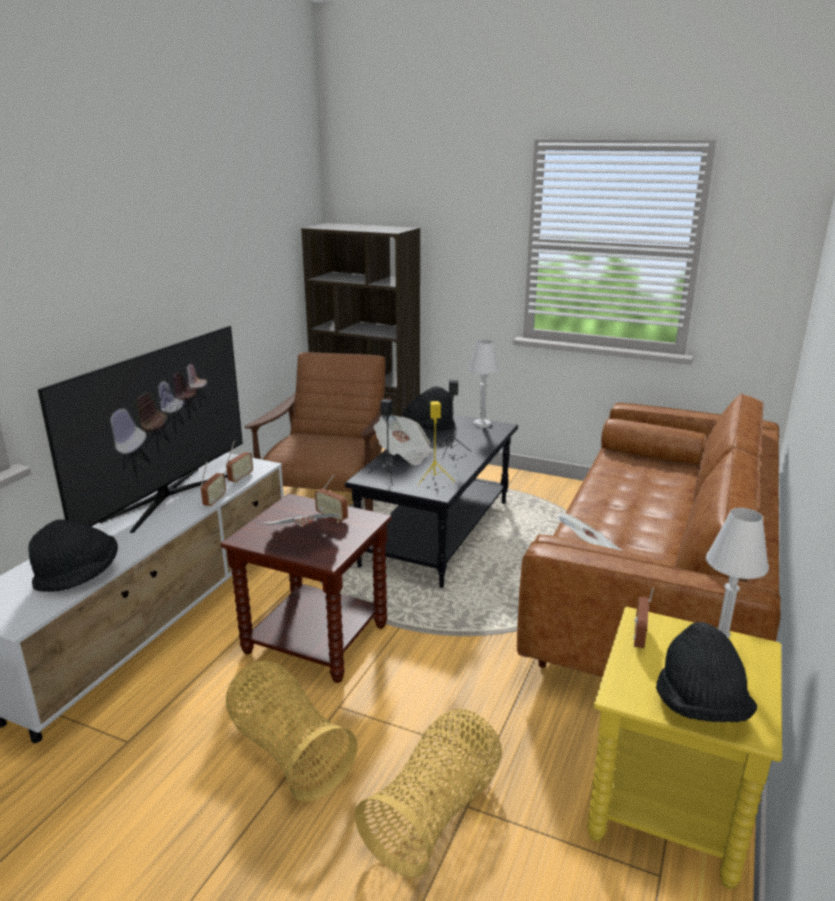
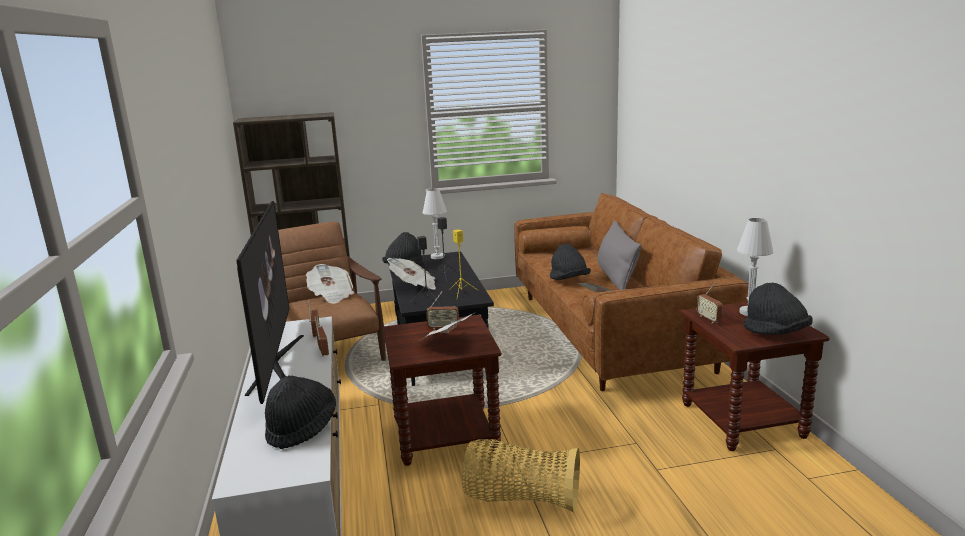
camera: 35 degrees left, 5 degrees down
(340, 438) = (331, 295): none -> newspaper
(435, 813) = (646, 481): basket -> none
(598, 504) = (569, 280): none -> black hat
(668, 521) = (616, 277): none -> grey pillow
(670, 807) = (743, 421): yellow side table -> brown side table

